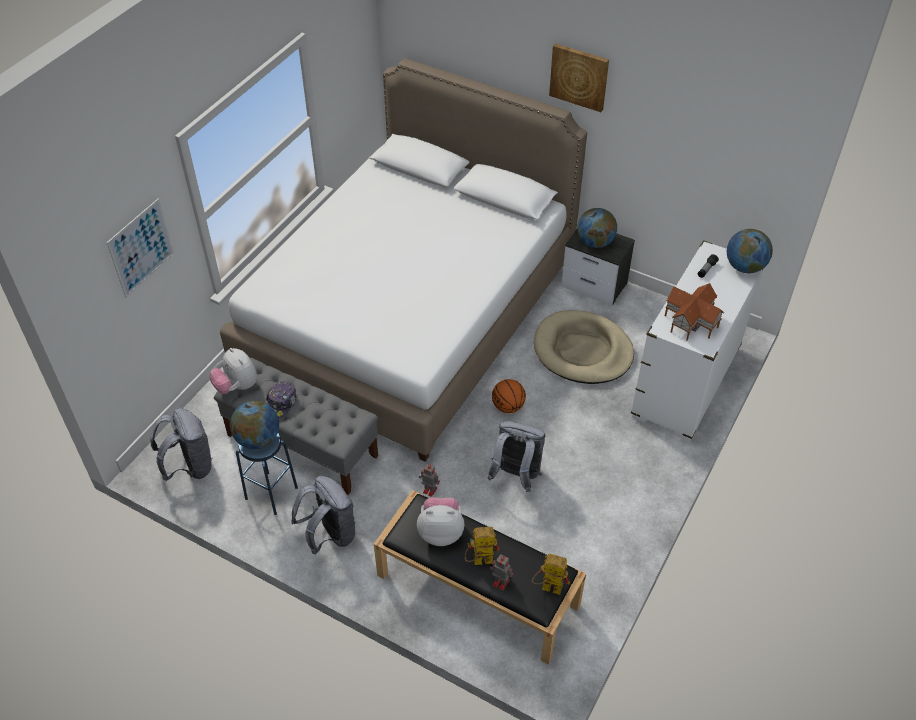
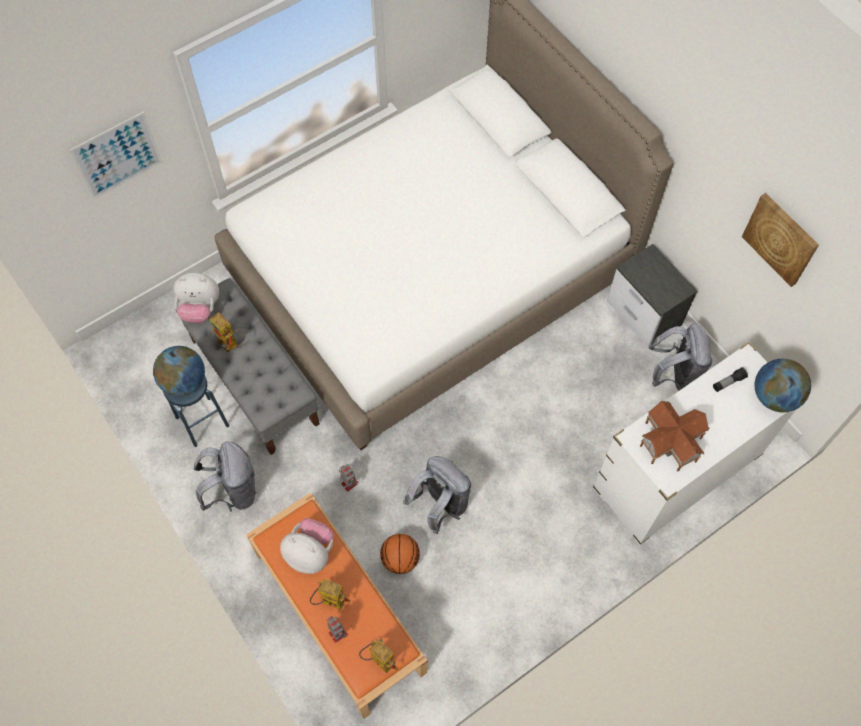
camera: 25 degrees right, 15 degrees up
(190, 467) = (143, 361): grey backpack -> grey backpack (675, 375)
(237, 386) = (200, 308): plush toy -> plush toy turned 75 degrees counterclockwise
(281, 403) = (231, 345): cap -> toy robot
(476, 590) = (337, 610): black bench -> orange bench
(508, 406) = (474, 423): basketball -> basketball (400, 559)
(579, 76) = (678, 103): picture -> picture (781, 239)
(582, 351) = (586, 389): beige dog bed -> none
(595, 242) = (650, 277): globe -> none

